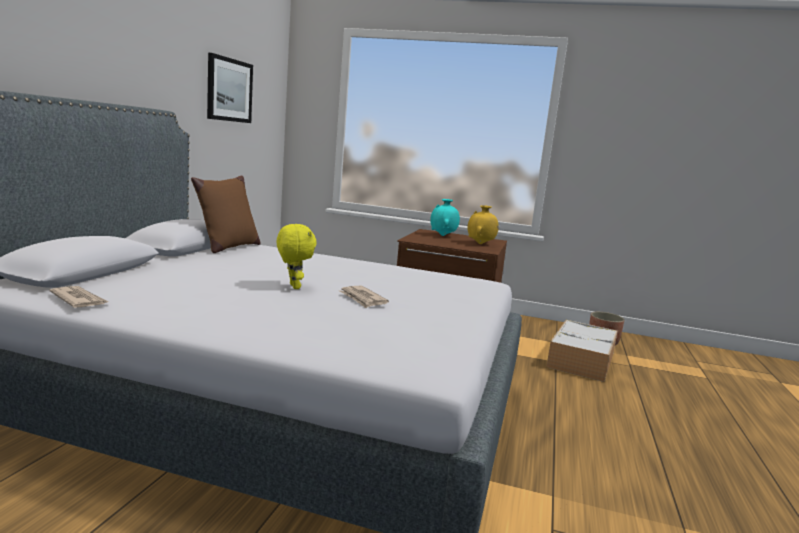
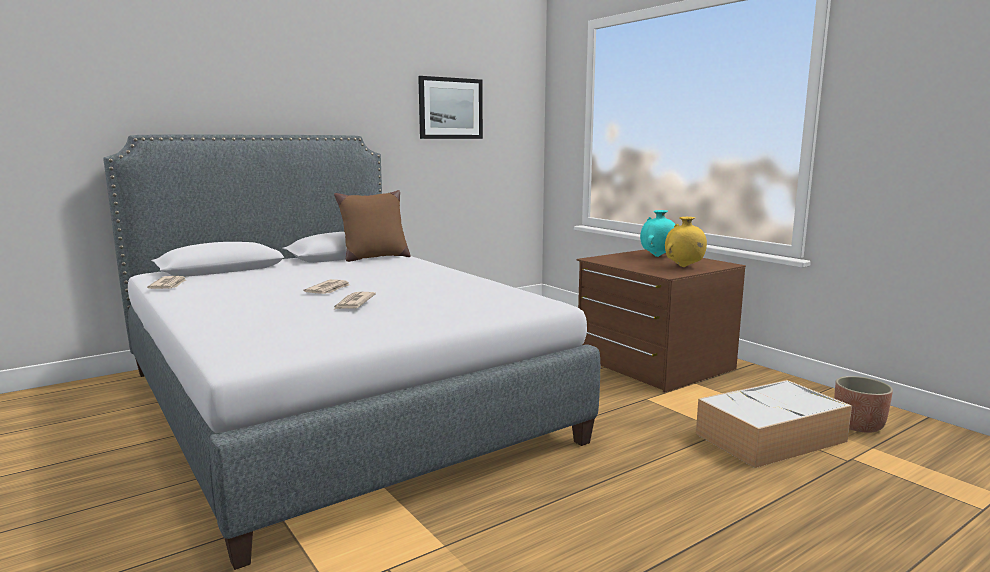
camera: 40 degrees right, 0 degrees up
(293, 286) = (329, 289): yellow plush toy -> newspaper

